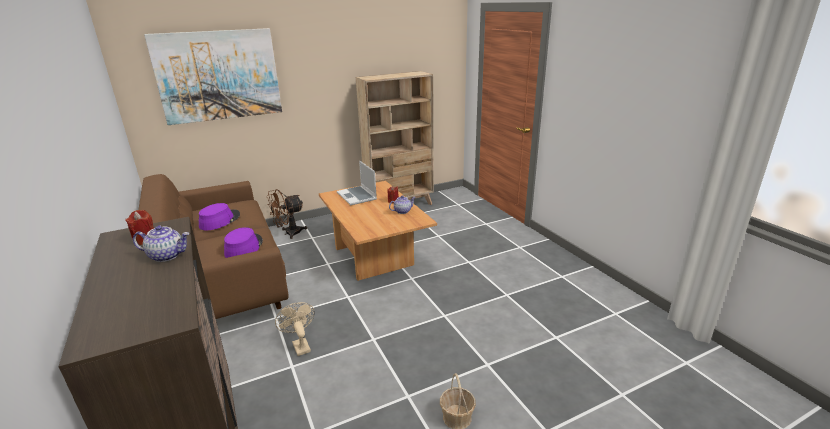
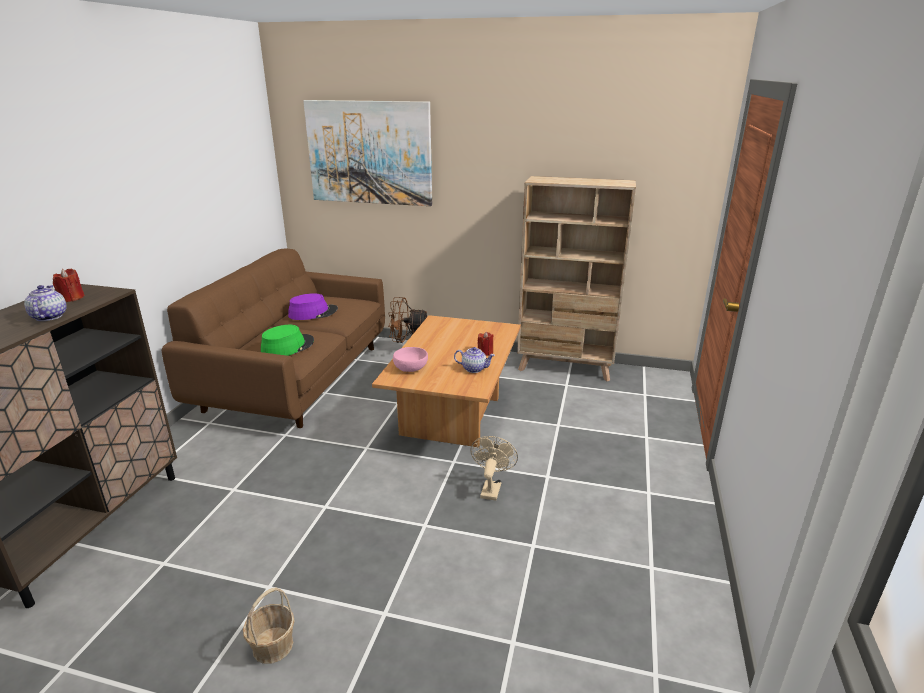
camera: 40 degrees right, 0 degrees up
(167, 255) = (49, 317): teapot -> teapot turned 150 degrees counterclockwise
(243, 247) = (287, 347): purple hat -> green hat
(300, 345) = (265, 473): beige fan -> beige fan (491, 488)
(357, 196) = (458, 332): laptop -> none
(365, 224) = (411, 368): none -> pink bowl

